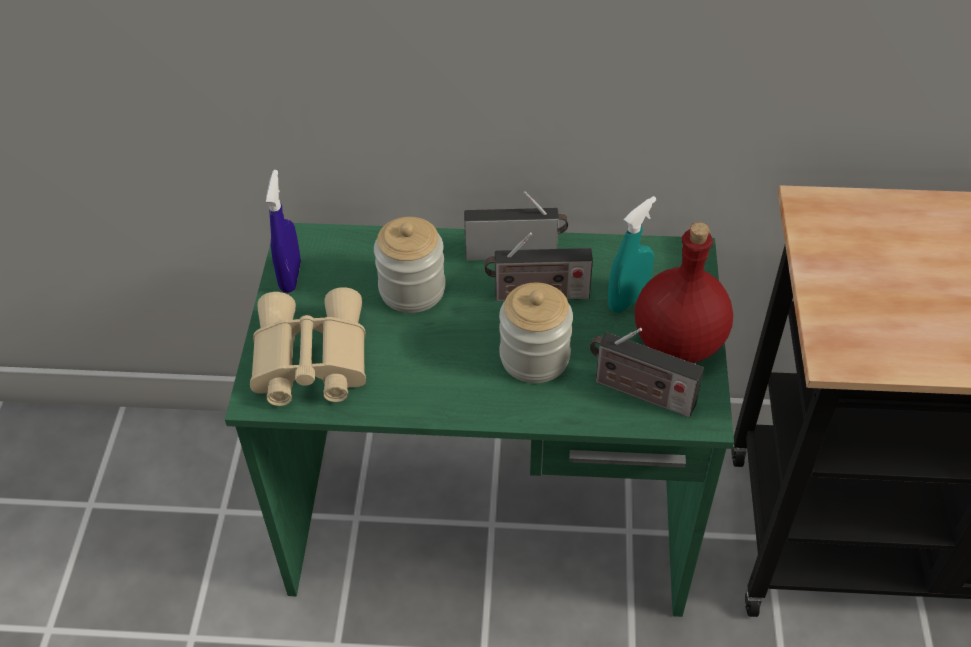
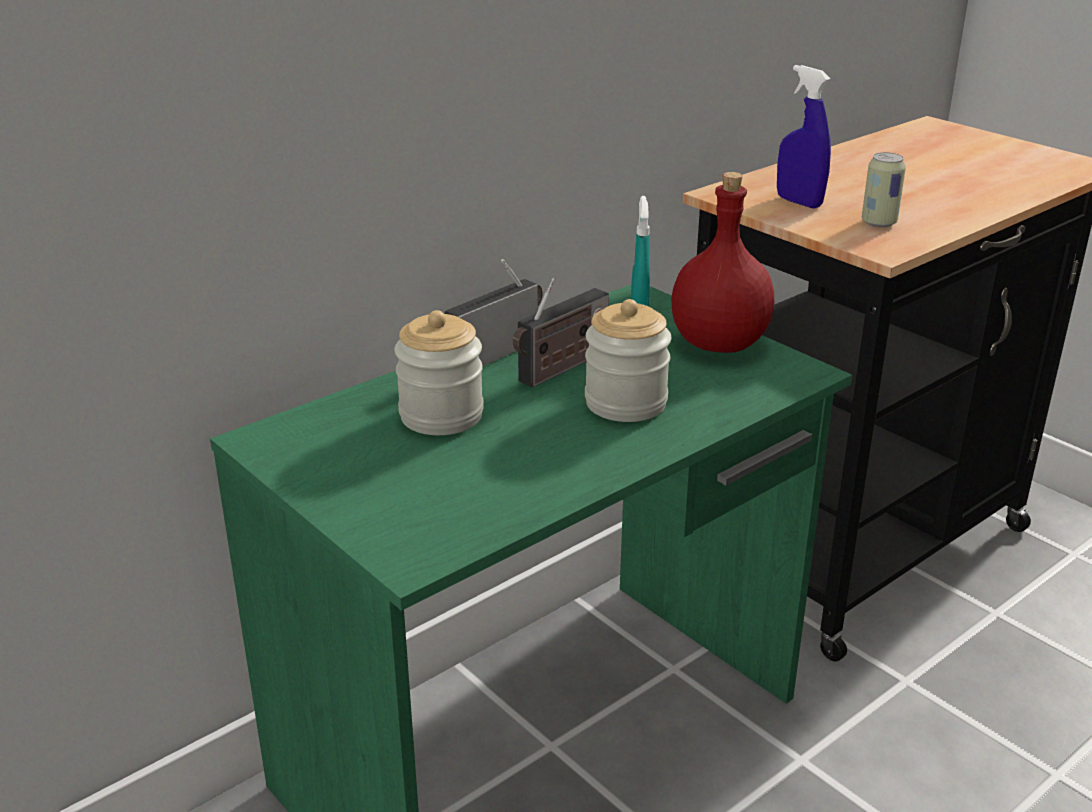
camera: 45 degrees left, 20 degrees down
(290, 276) = (296, 465): blue spray bottle -> blue spray bottle (799, 202)
(308, 360) = (419, 509): beige binoculars -> none
(639, 392) = (741, 382): radio -> none
(888, 322) = (879, 222): none -> can

